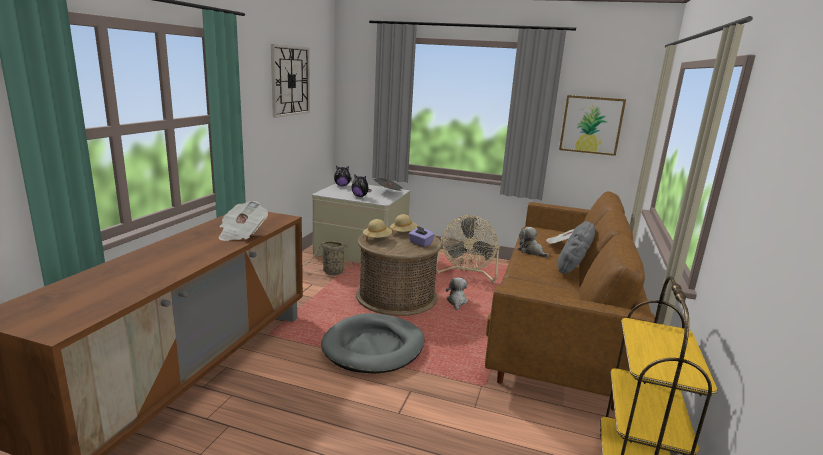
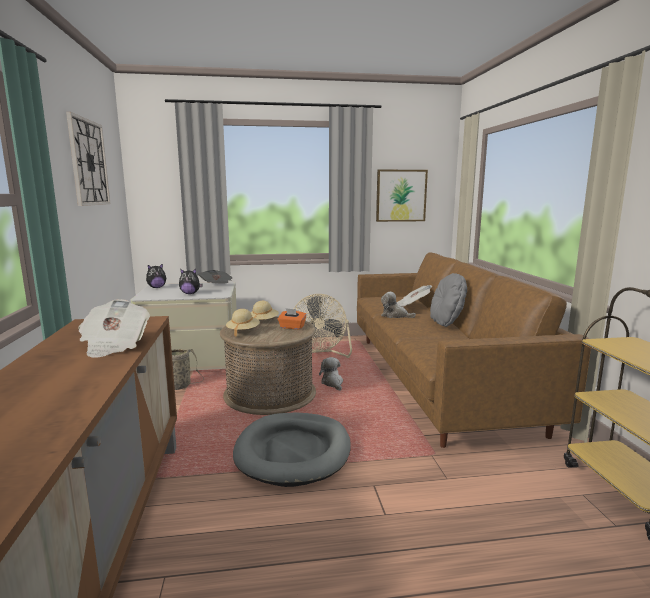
camera: 25 degrees left, 5 degrees down
(420, 243) = (292, 327): purple tissue box -> orange tissue box

